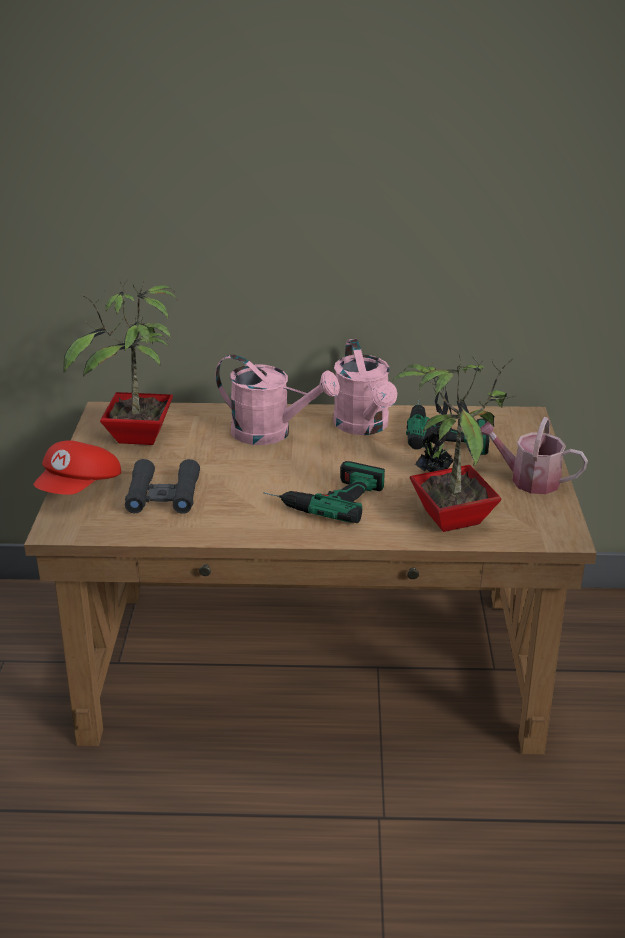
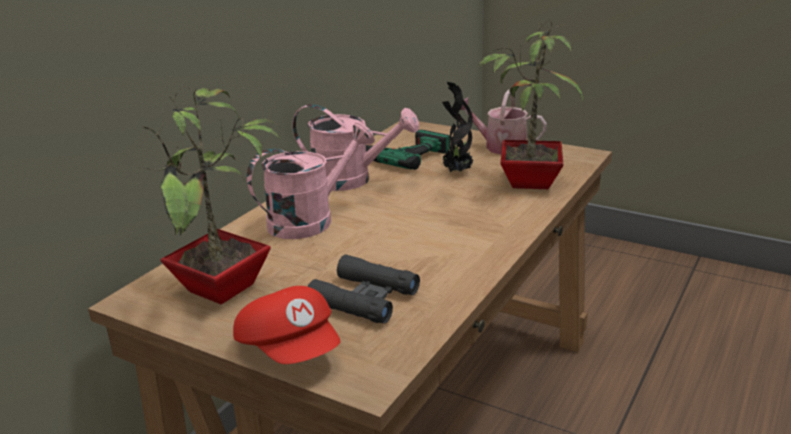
camera: 60 degrees left, 5 degrees down
(323, 496) = (449, 221): power drill -> none
(528, 479) = (499, 147): watering can -> watering can turned 60 degrees clockwise

